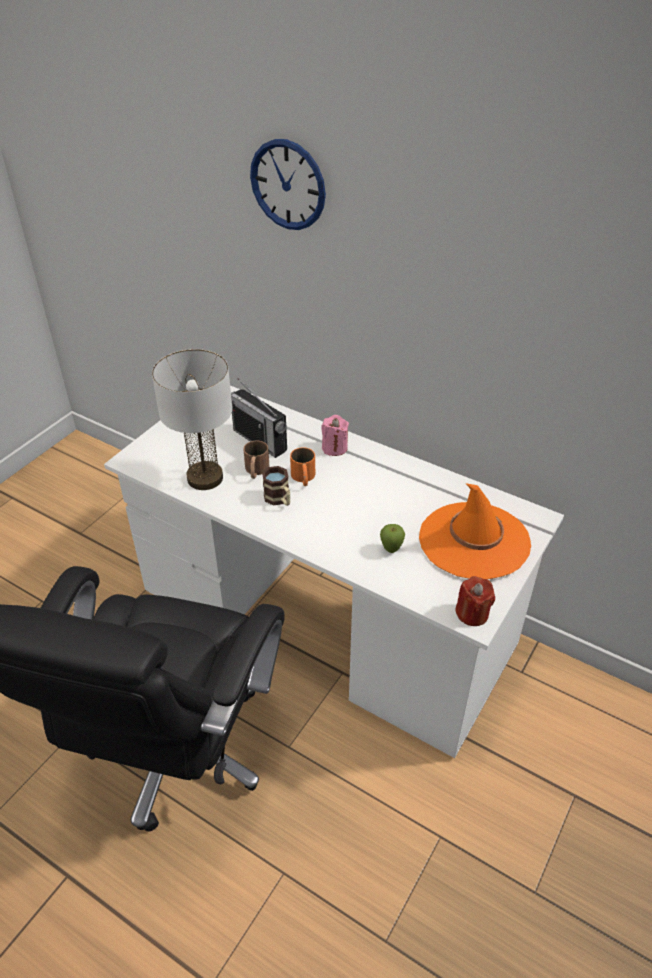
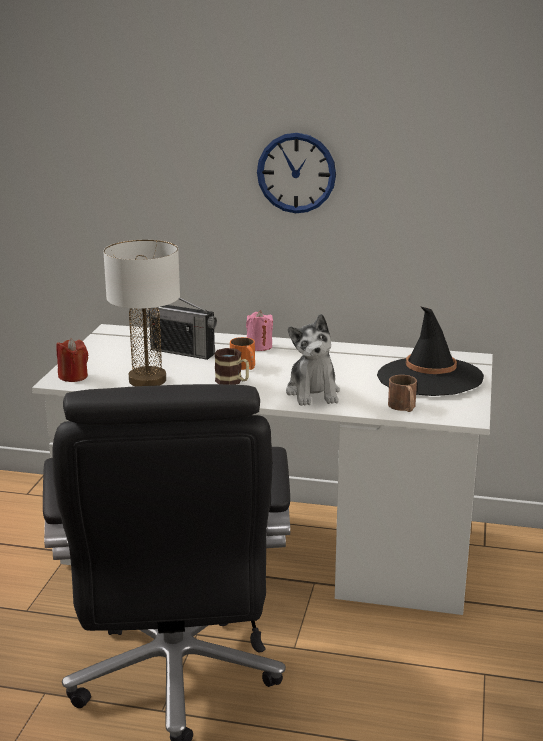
camera: 20 degrees left, 20 degrees down
(256, 471) = (195, 369): brown mug -> brown mug (404, 408)
(288, 185) = (191, 96): wall clock -> wall clock (296, 173)
(344, 537) = (313, 393): none -> plush toy
(391, 550) = (362, 393): apple -> none
(472, 613) = (462, 414): red candle -> red candle (73, 376)
(474, 540) = (429, 377): orange hat -> black hat

